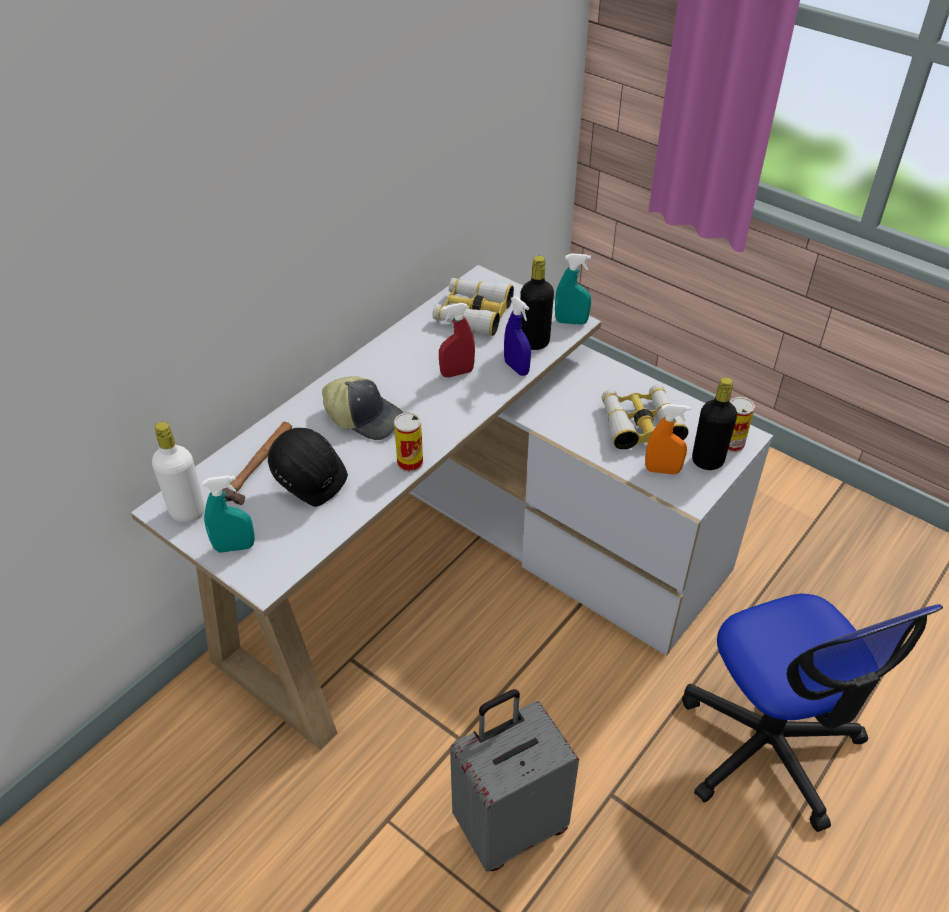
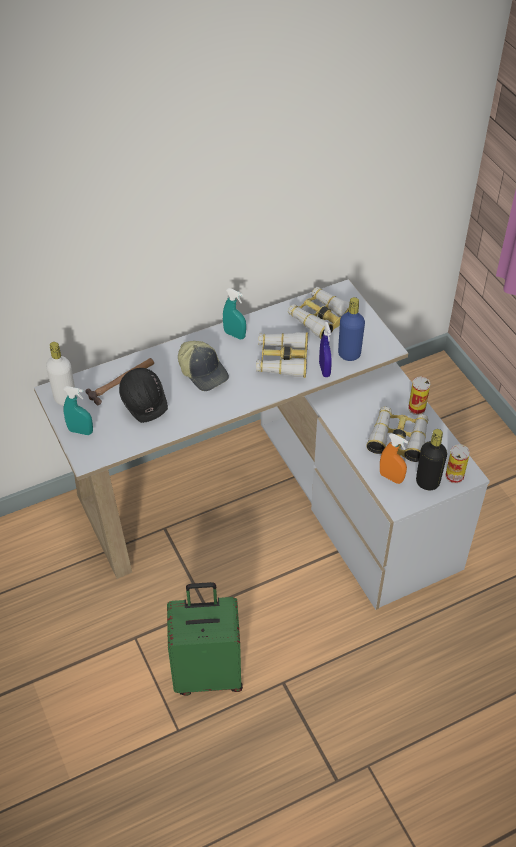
camera: 25 degrees right, 5 degrees up
(410, 463) = (214, 413): can -> can (416, 408)
(457, 373) = (282, 360): red spray bottle -> binoculars
(510, 824) = (208, 672): grey suitcase -> green suitcase
(534, 342) = (349, 354): black bottle -> blue bottle
(571, 322) = (385, 347): turquoise spray bottle -> turquoise spray bottle (234, 334)
(768, 746) = (410, 698): office chair -> none

